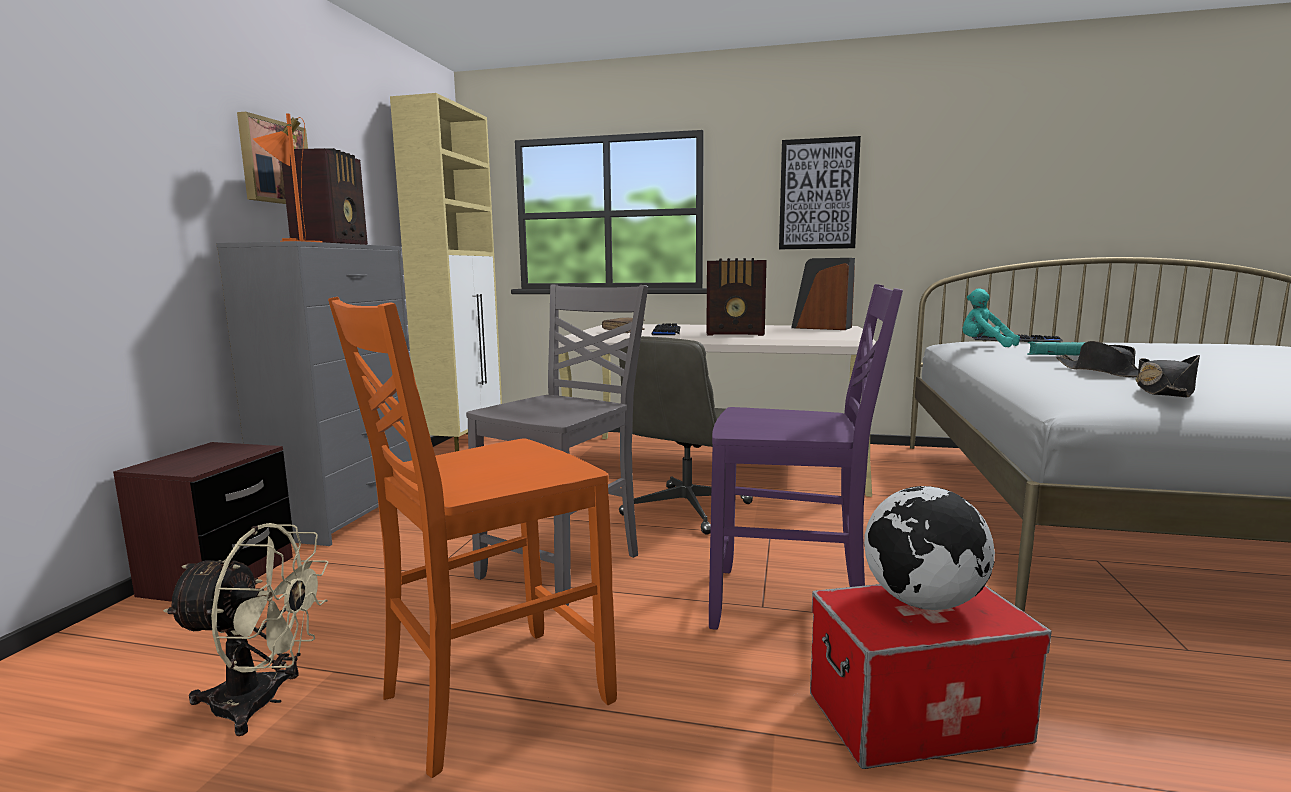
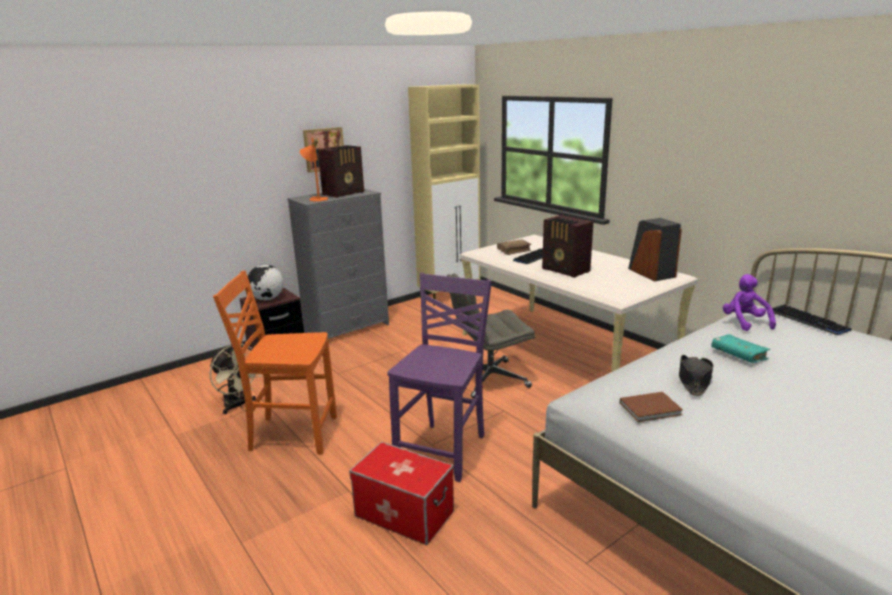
camera: 40 degrees right, 10 degrees up
(565, 566) = (388, 390): grey chair -> none
(791, 605) = (444, 450): purple chair -> purple chair turned 120 degrees counterclockwise
(818, 194) = (687, 159): picture -> none
(923, 603) = (406, 465): globe -> globe (267, 299)
(984, 345) = (744, 322): turquoise plush toy -> purple plush toy
(1164, 391) = (652, 409): black hat -> brown book

